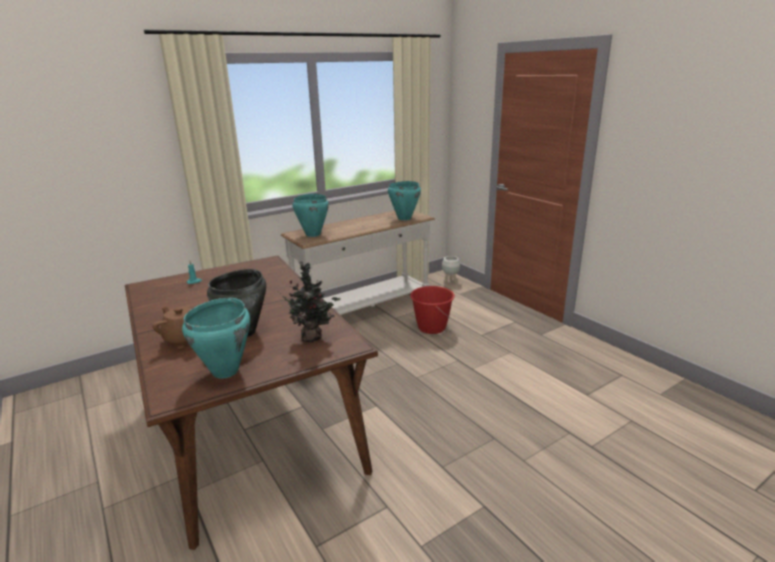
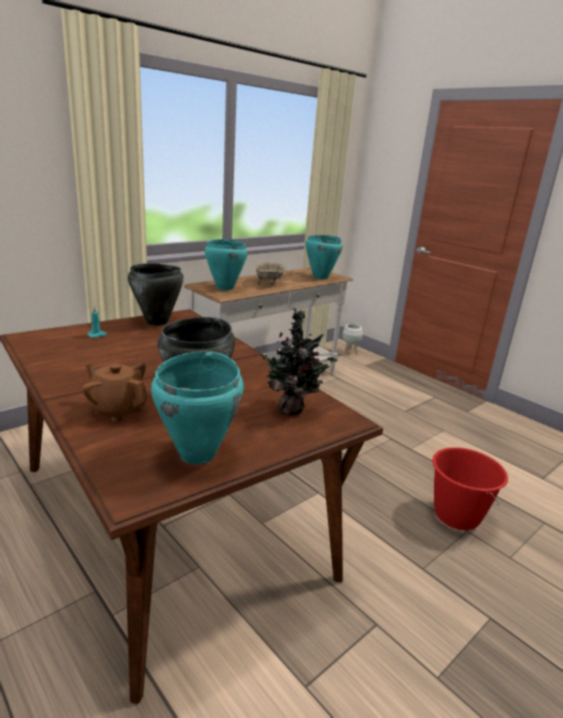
camera: 10 degrees left, 0 degrees up
(245, 268) = (157, 322): none -> black cooking pot
(354, 227) = (269, 283): none -> beige bowl
(431, 327) = (348, 401): red bucket -> red bucket (456, 515)

